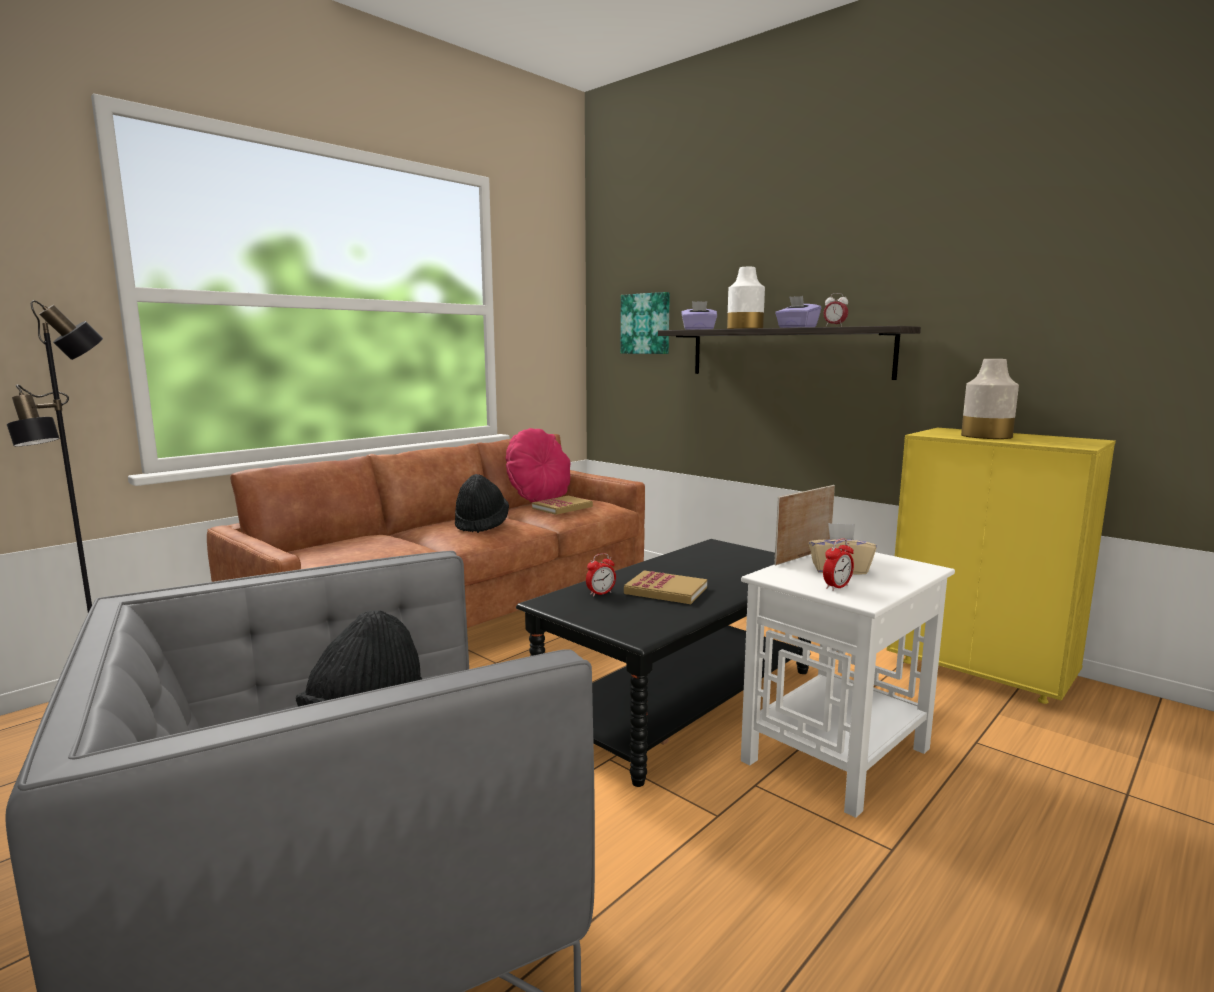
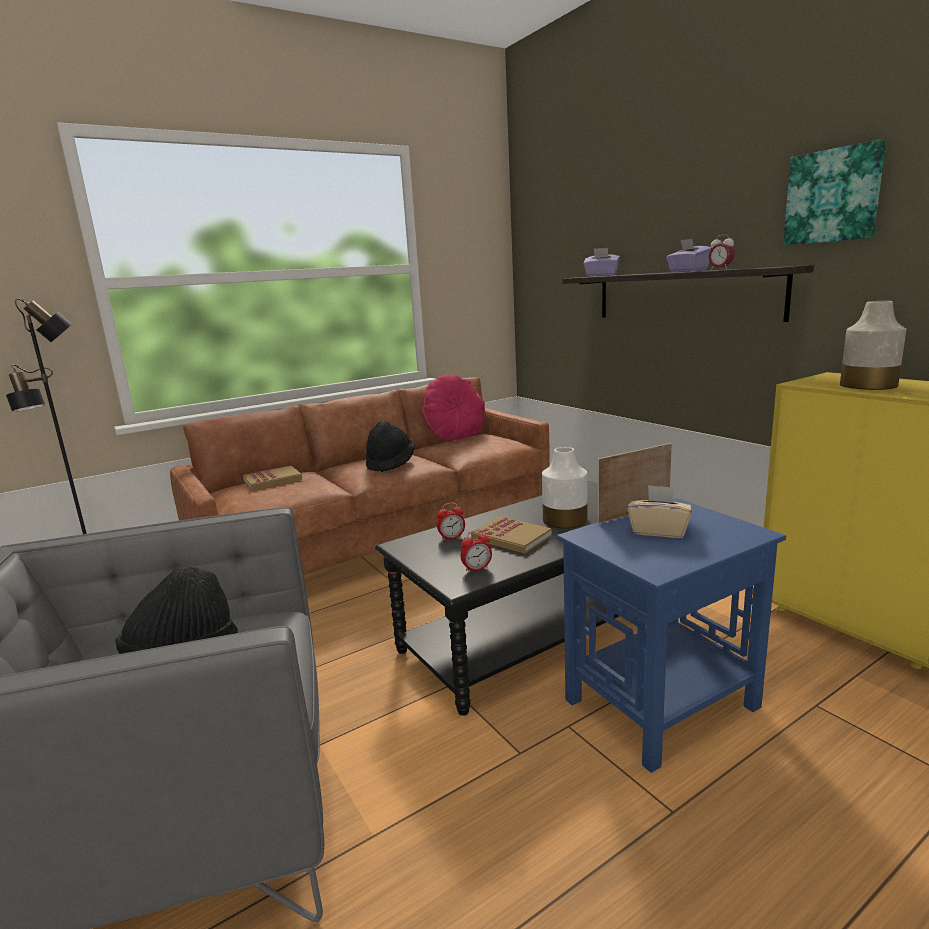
camera: 15 degrees right, 5 degrees up
(562, 507) = (469, 446): book -> book (272, 480)
(646, 323) = (560, 270): picture -> picture (833, 196)
(744, 328) = (640, 273): white vase -> white vase (564, 519)
(835, 755) = (659, 704): white side table -> blue side table
(837, 587) = (640, 552): alarm clock -> alarm clock (477, 569)

